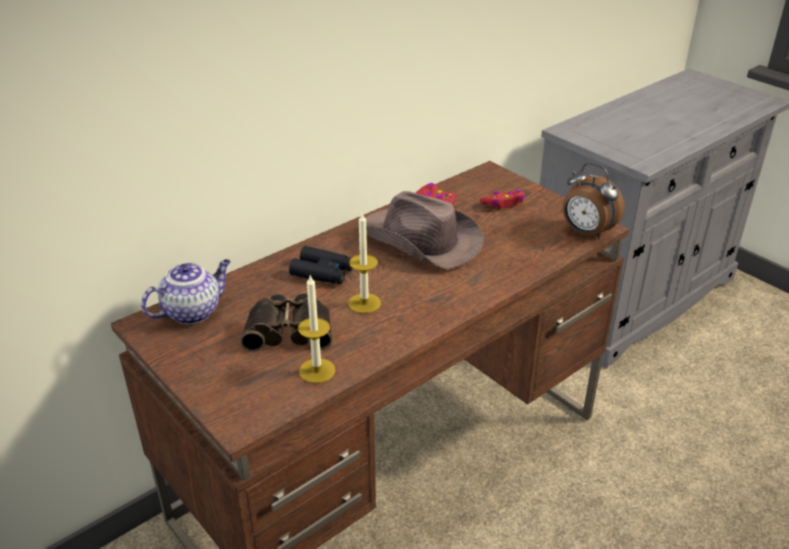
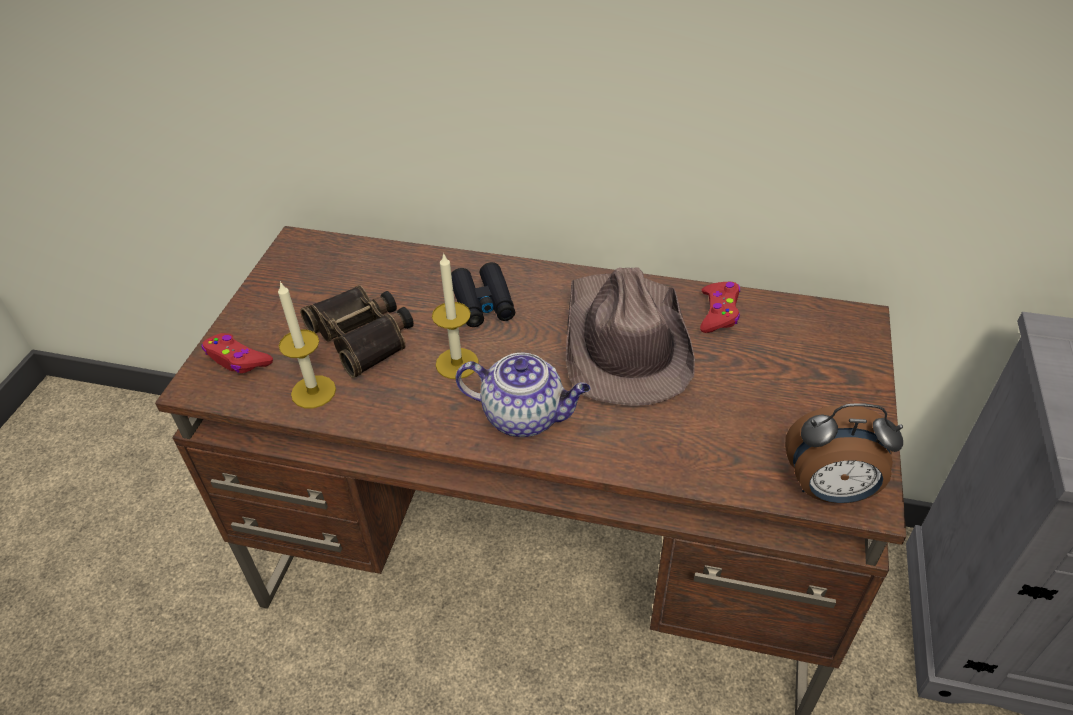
camera: 55 degrees right, 10 degrees up
(193, 311) = (339, 259): teapot -> teapot (525, 416)
(503, 203) = (797, 371): red game controller -> red game controller (237, 359)
(586, 233) = (829, 490): alarm clock -> alarm clock turned 90 degrees counterclockwise

